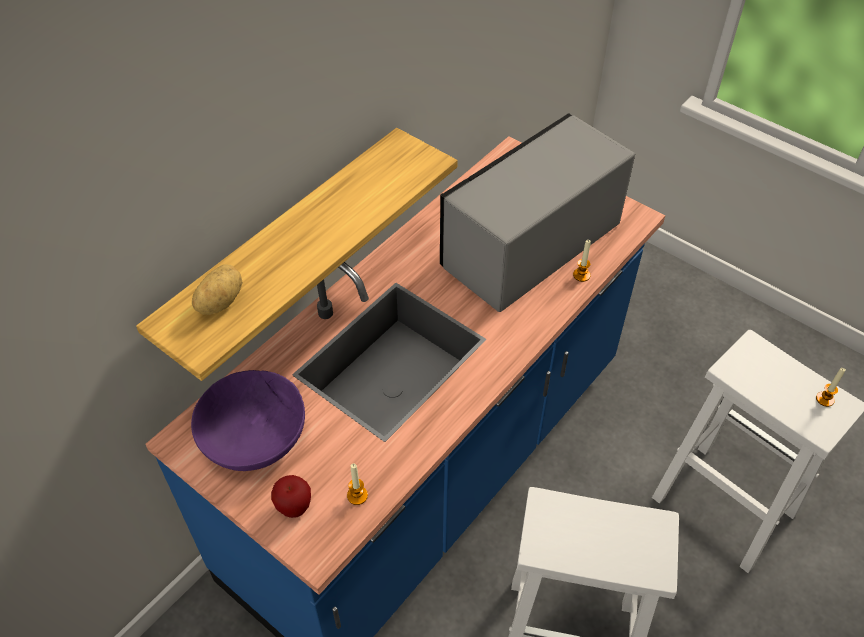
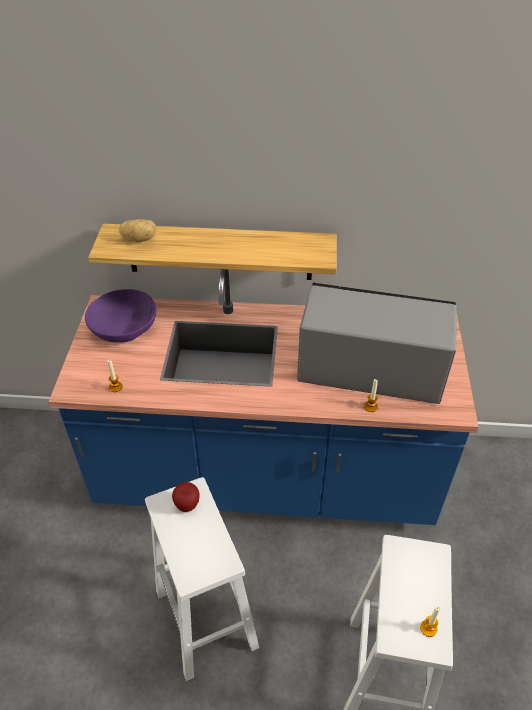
camera: 55 degrees right, 5 degrees down
(294, 507) = (91, 366): apple -> apple (187, 505)

